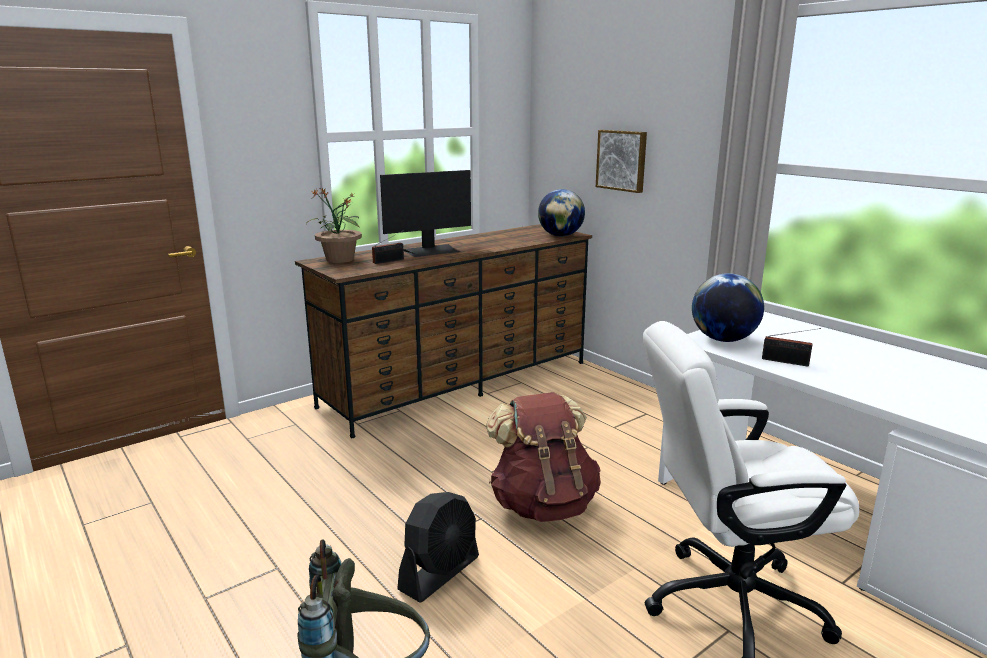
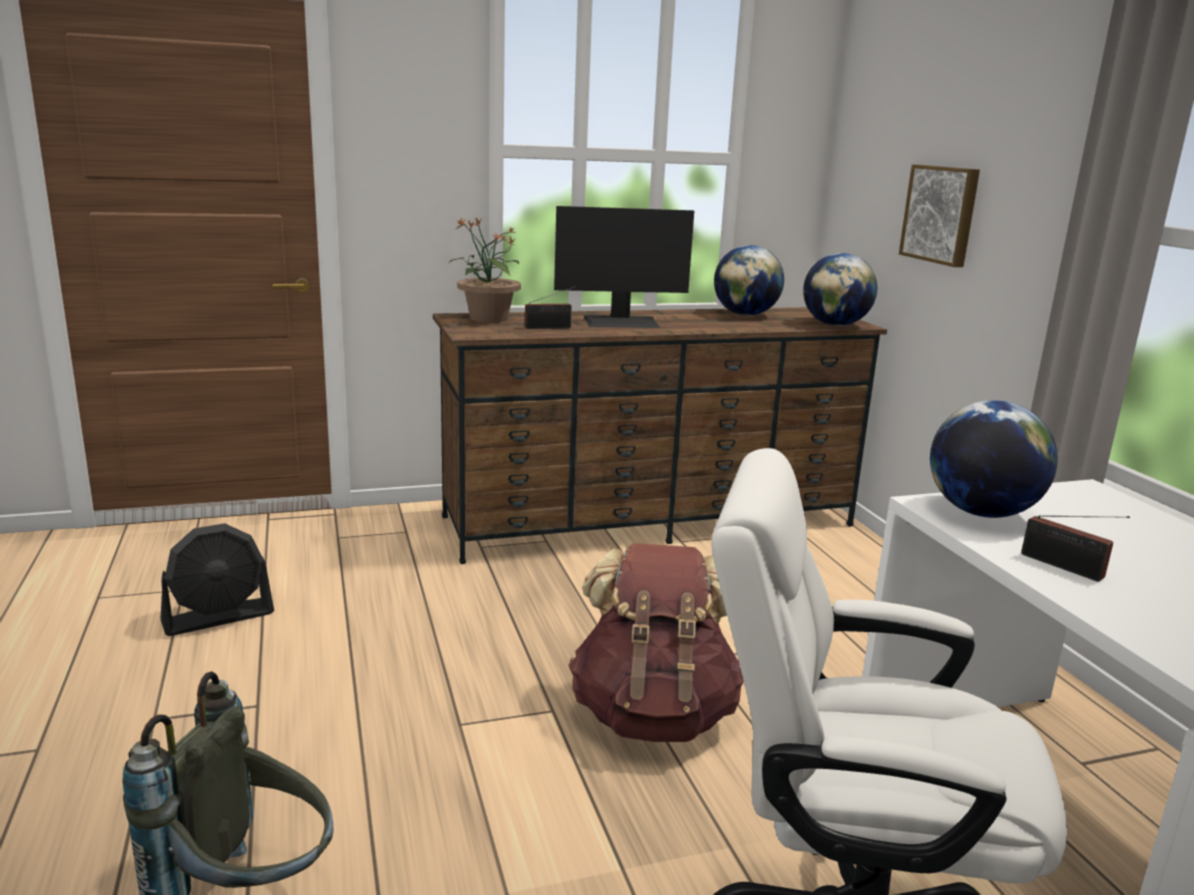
camera: 20 degrees right, 0 degrees up
(440, 573) = (446, 770): black fan -> black fan (219, 617)
(501, 235) = (745, 315): none -> globe

